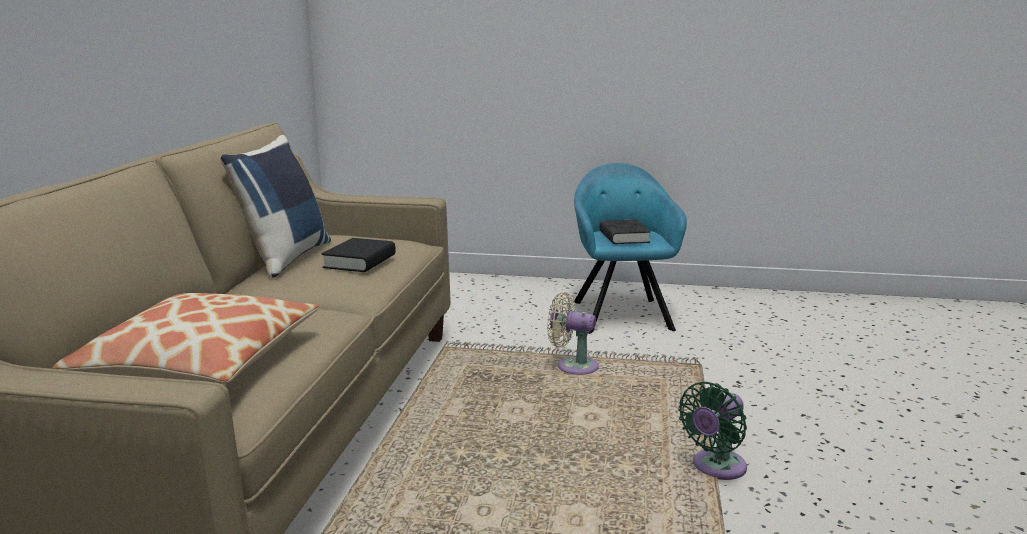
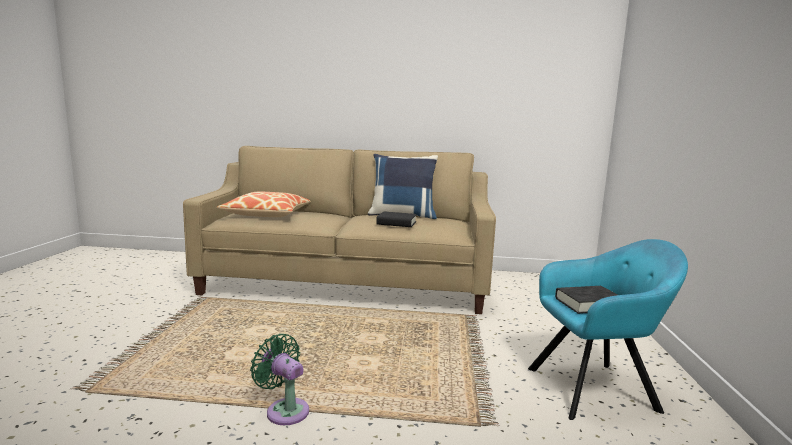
camera: 85 degrees right, 5 degrees down
(573, 366) = (452, 359): beige fan -> none

